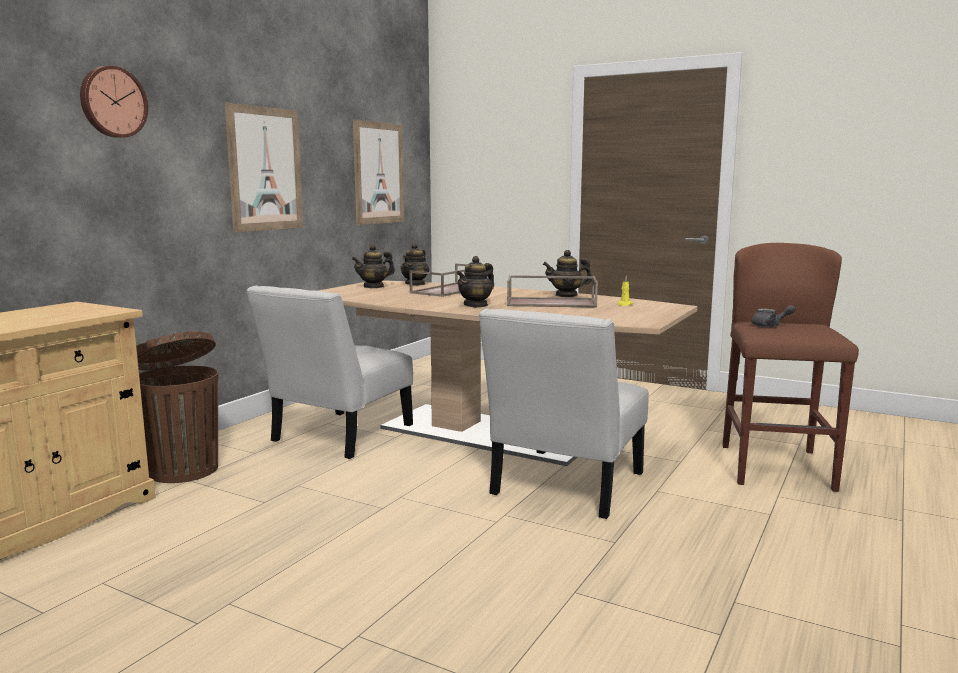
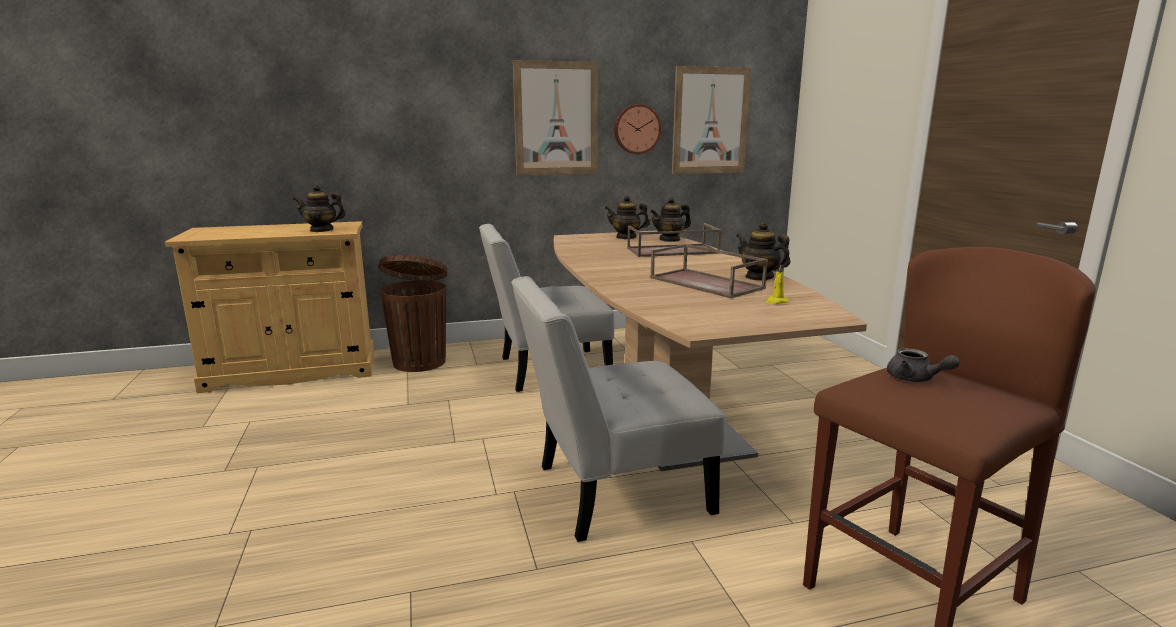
camera: 45 degrees right, 5 degrees up
(112, 102) = (401, 67): wall clock -> wall clock (636, 129)
(476, 305) = (628, 271): teapot -> teapot (322, 230)

